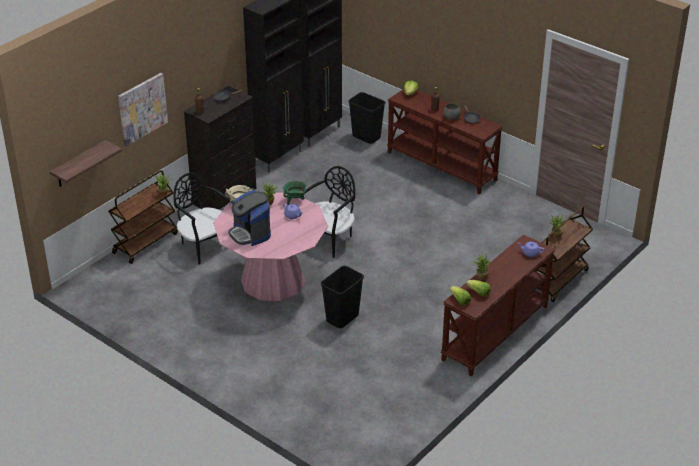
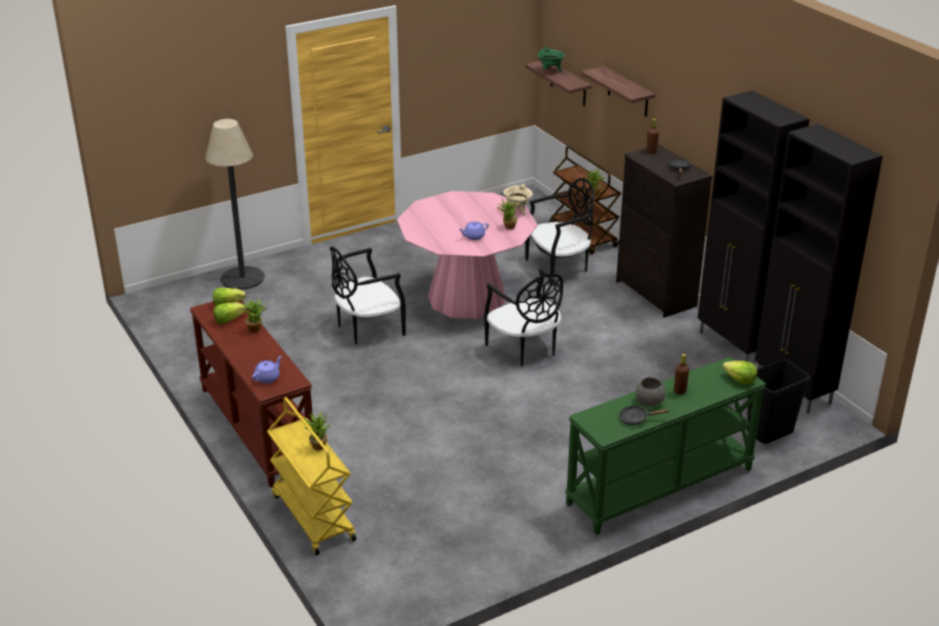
camera: 110 degrees right, 5 degrees down
(142, 108) = (628, 92): picture -> shelf
(250, 233) = (456, 208): coffee machine -> none
(295, 200) = (504, 243): green cooking pot -> green cooking pot (550, 71)
(303, 415) = (242, 278): none -> floor lamp
(342, 319) = (367, 328): black trash can -> black chair
(442, 166) = (660, 487): brown console table -> green console table
(558, 281) = (312, 517): brown cart -> yellow cart

